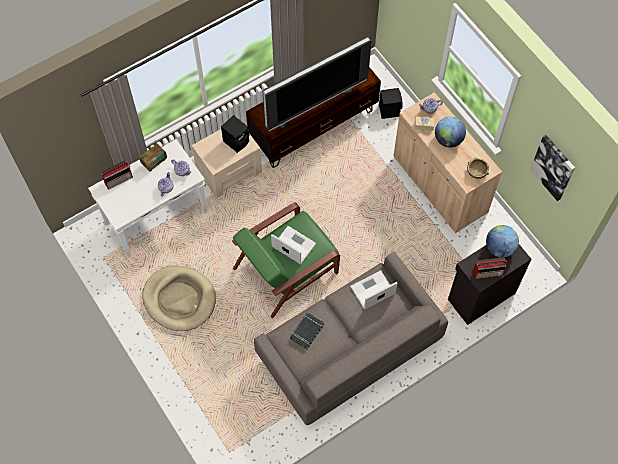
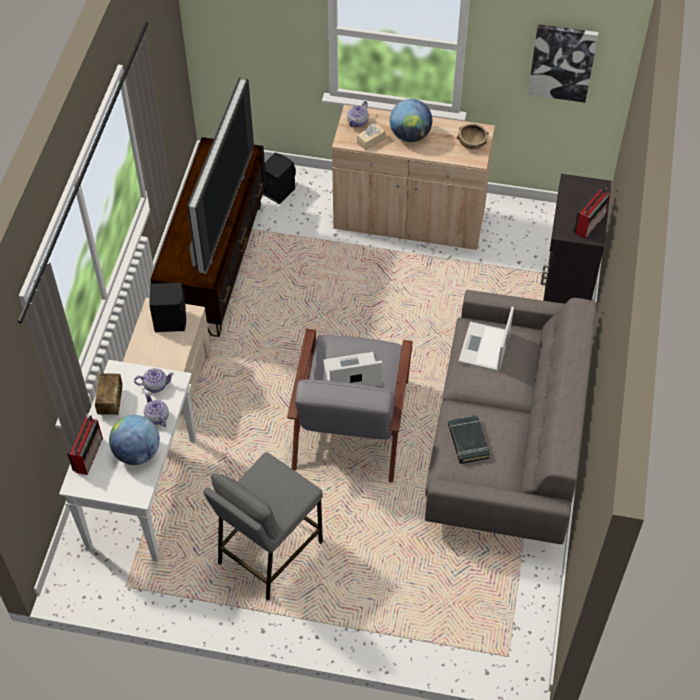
camera: 45 degrees left, 10 degrees down
(179, 299) = (269, 552): beige dog bed -> grey stool
(287, 269) = (351, 421): green armchair -> grey armchair
(499, 247) = (572, 193): globe -> globe (137, 452)

